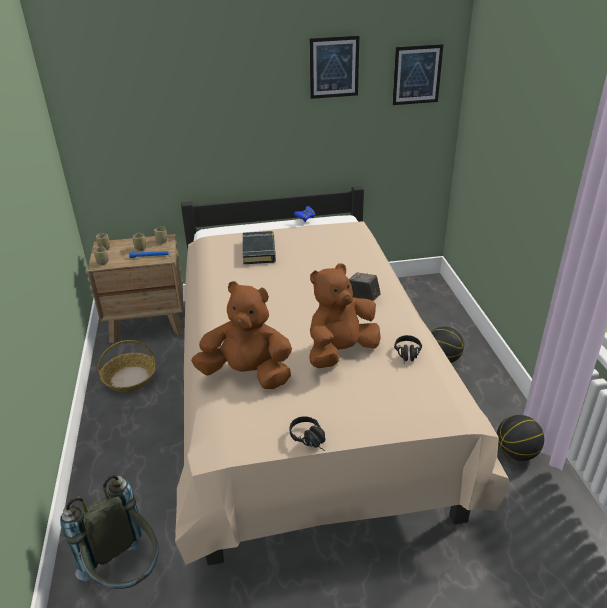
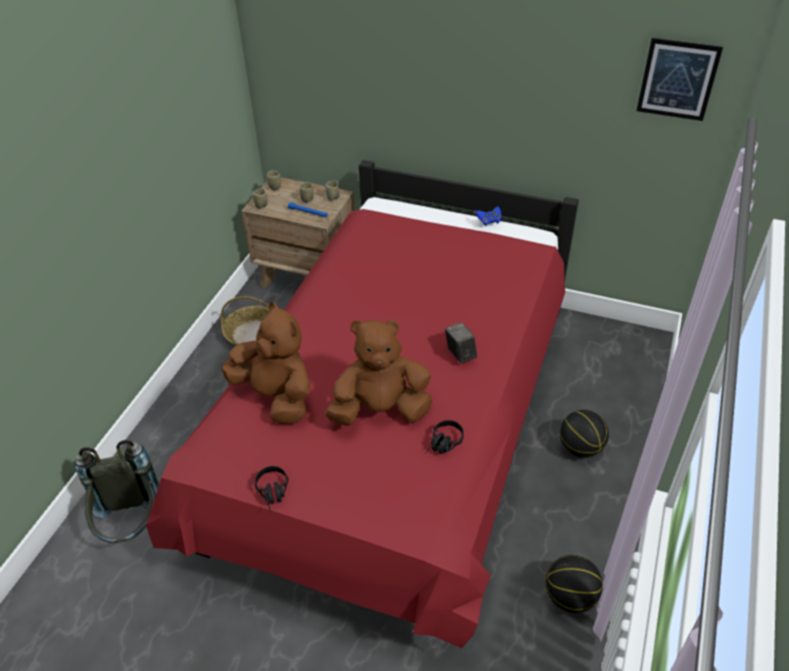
camera: 30 degrees right, 10 degrees up
(259, 251) = (403, 250): black book -> none
(305, 399) = (395, 429): beige bed -> red bed
(334, 67) = (563, 47): picture -> none

